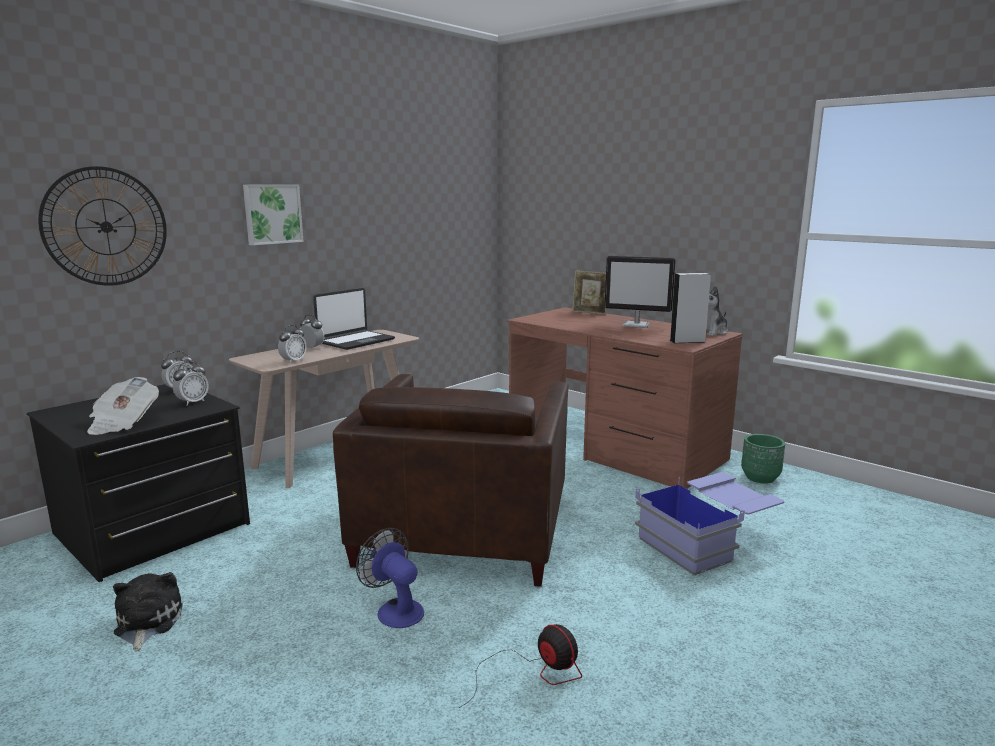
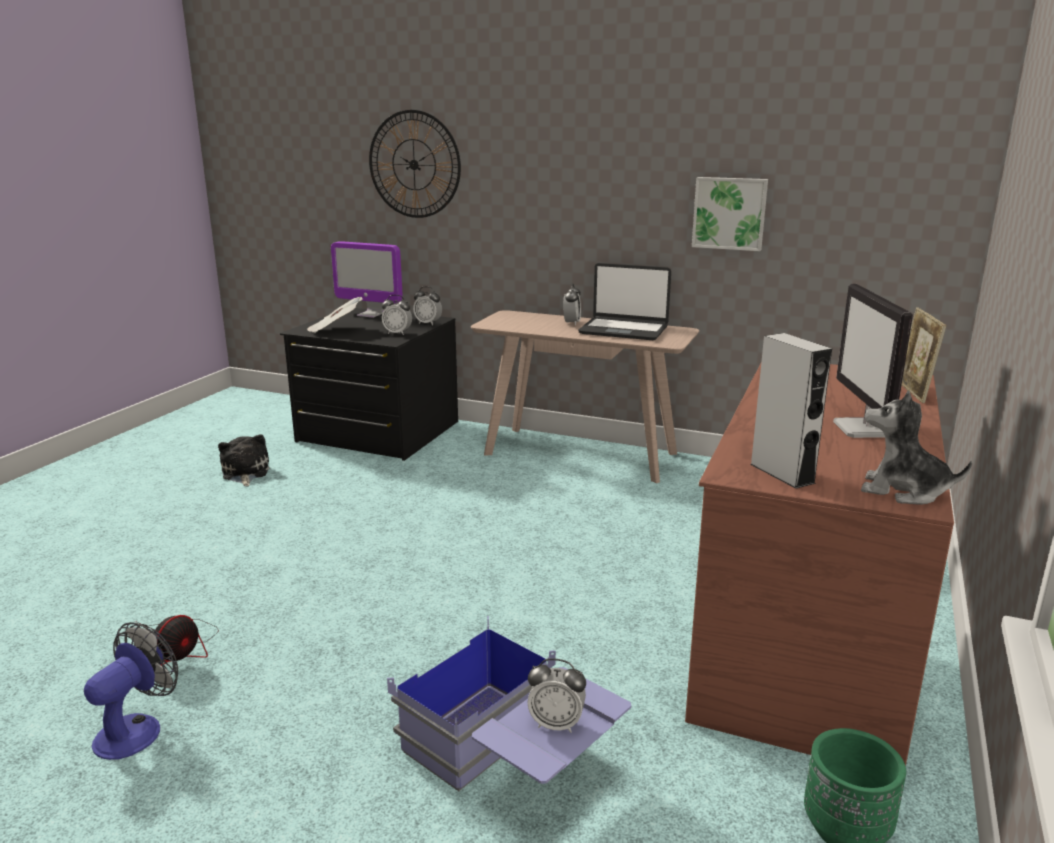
camera: 70 degrees right, 5 degrees up
(89, 406) = (370, 314): none -> monitor
(146, 623) = (245, 473): plush toy -> plush toy turned 75 degrees counterclockwise
(272, 214) = (568, 162): picture -> picture (729, 213)
(293, 361) = (514, 327): alarm clock -> alarm clock (556, 724)
(395, 609) = (278, 559): fan -> fan (137, 729)
(464, 528) = (449, 559): brown armchair -> none

